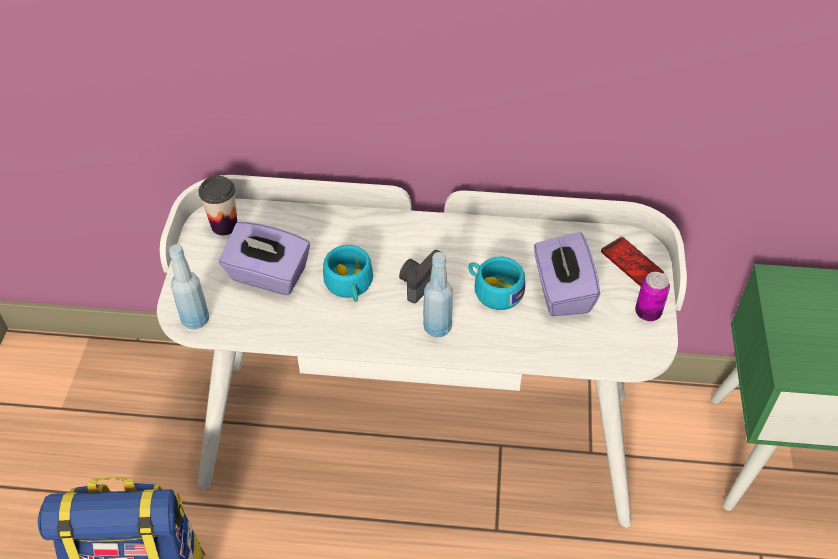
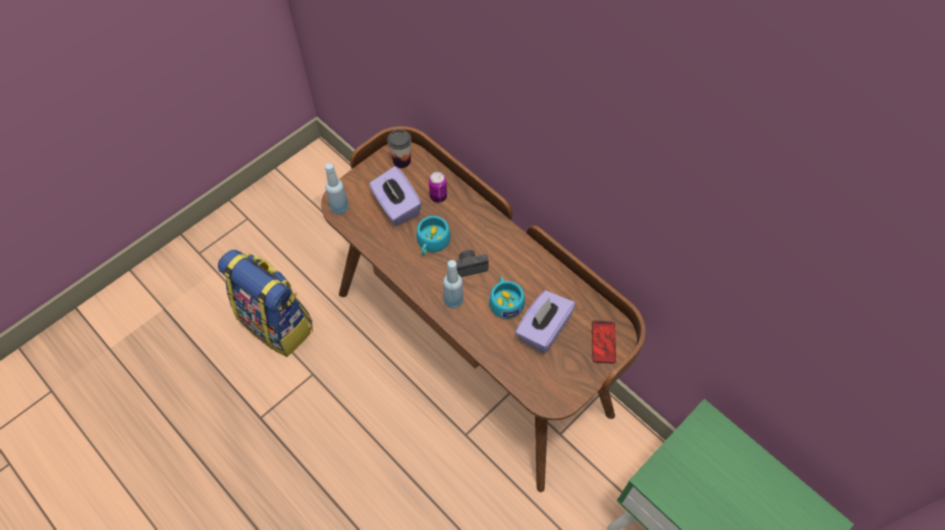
camera: 40 degrees right, 10 degrees up
(419, 435) = (473, 350): white desk -> brown desk
(647, 313) = (579, 379): can -> can (438, 197)

